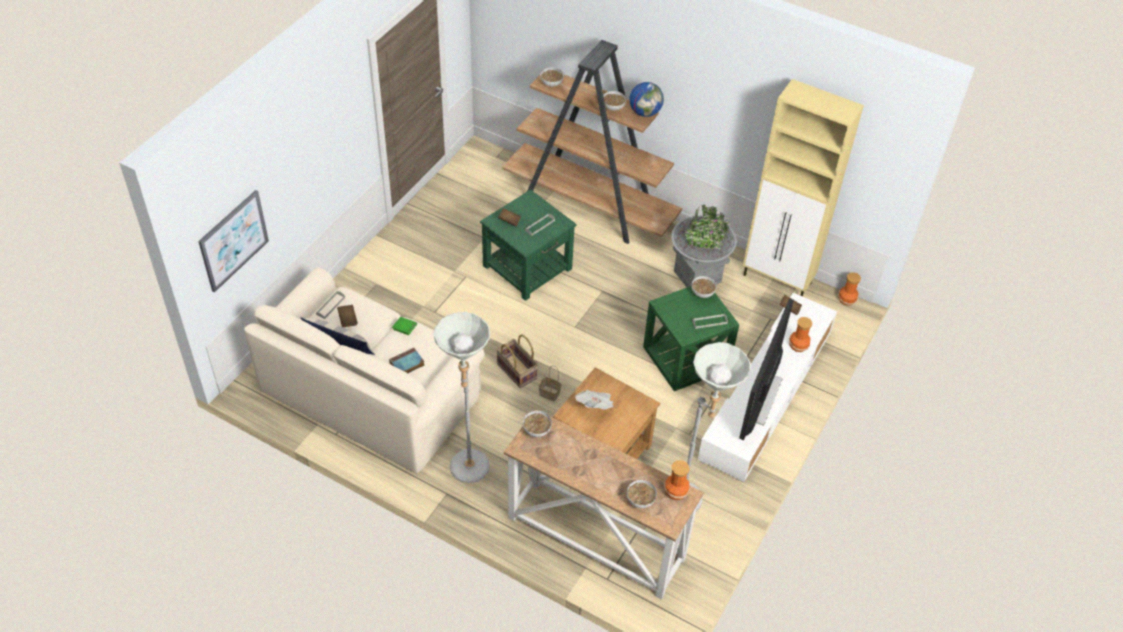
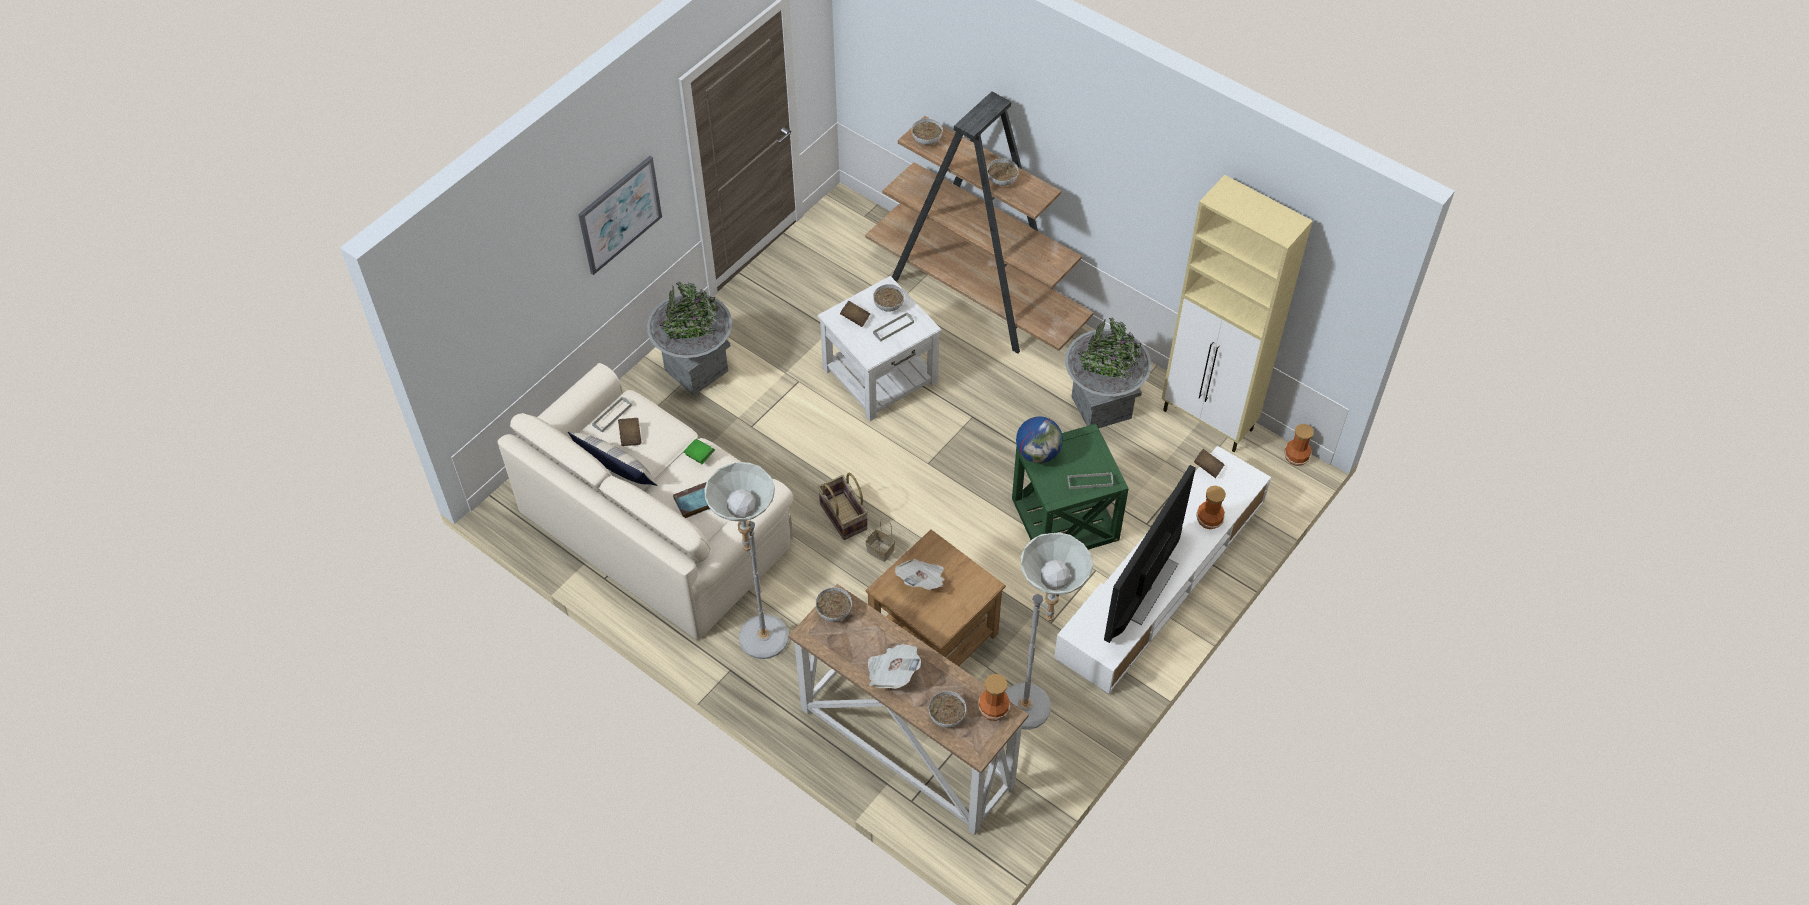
camera: 10 degrees right, 5 degrees up
(233, 240) = (489, 332): picture -> picture (620, 214)
(385, 275) = (696, 370): none -> grey planter
(527, 267) = (880, 375): green side table -> white side table
(591, 472) = (892, 673): none -> newspaper
(645, 112) = (1042, 191): globe -> globe (1038, 453)
(702, 293) = (1088, 440): bowl -> bowl (888, 305)

